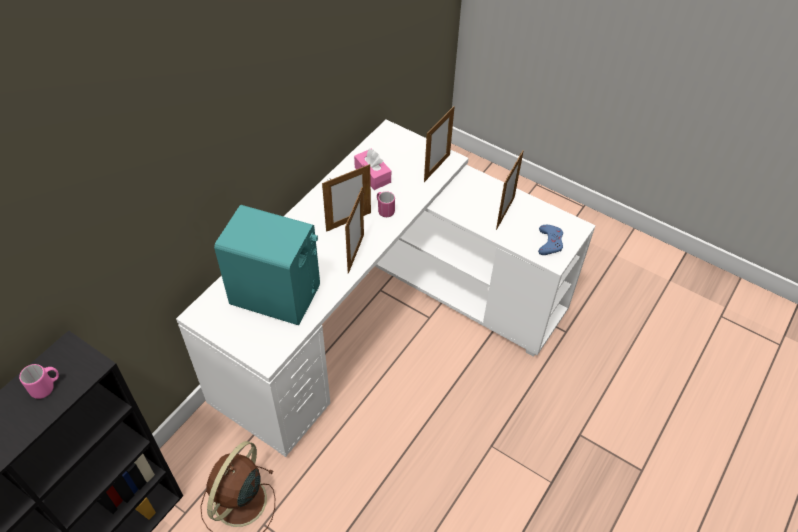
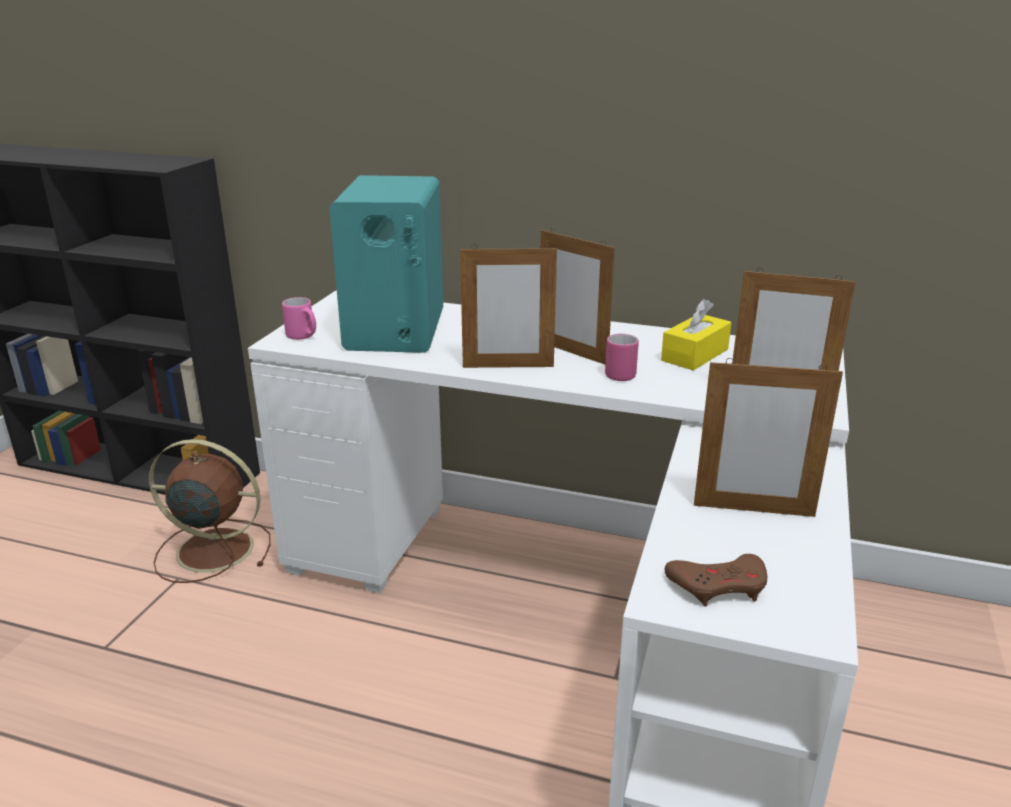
camera: 75 degrees right, 25 degrees down
(46, 387) = (136, 161): pink mug -> pink mug (303, 337)
(372, 175) = (695, 355): pink tissue box -> yellow tissue box
(549, 242) = (719, 585): blue game controller -> brown game controller

